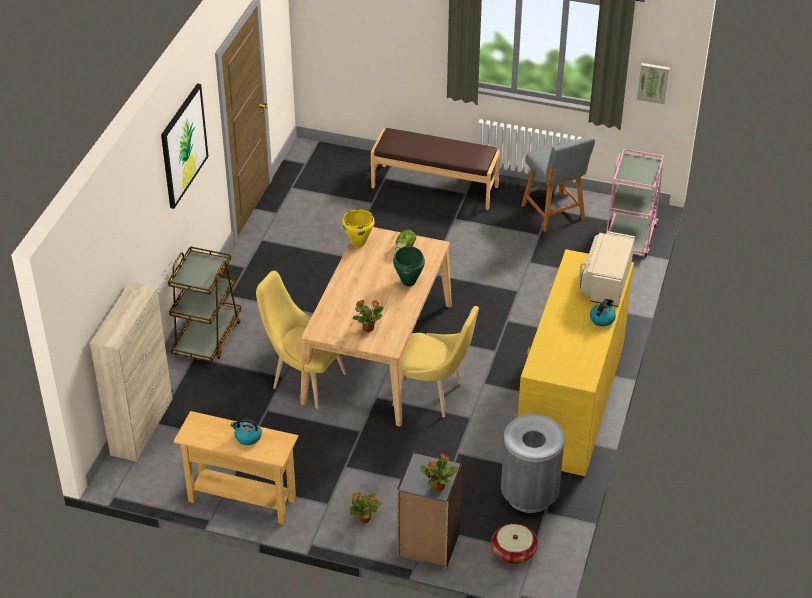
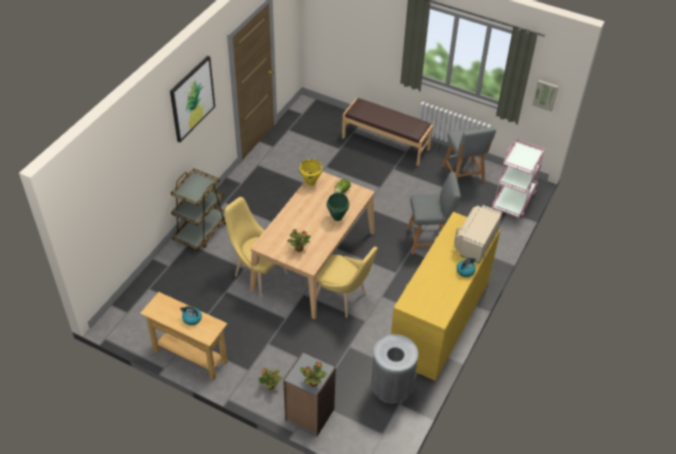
camera: 10 degrees right, 5 degrees up
(142, 426) = (139, 289): beige cabinet -> none
(513, 552) = (368, 431): basket -> none
(529, 303) = (429, 240): none -> grey stool

